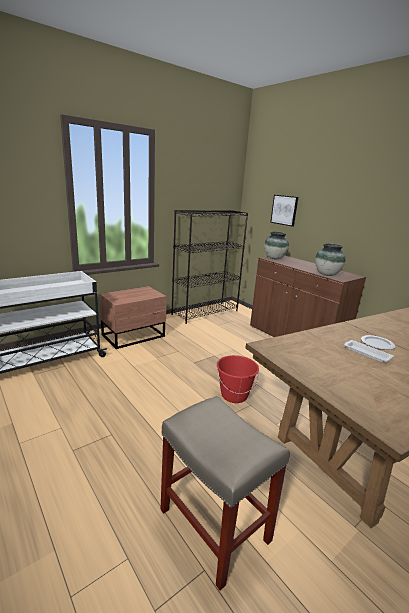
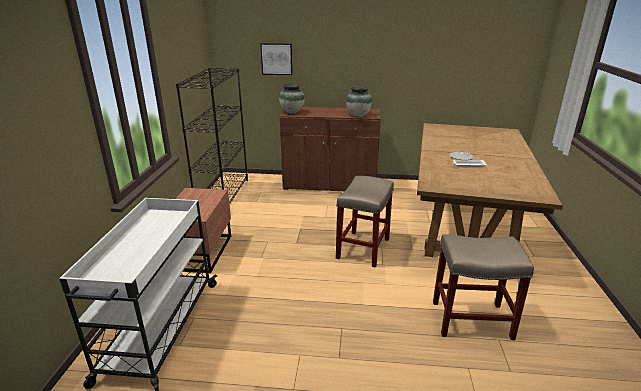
camera: 45 degrees left, 5 degrees up
(234, 395) = (363, 248): red bucket -> beige stool

